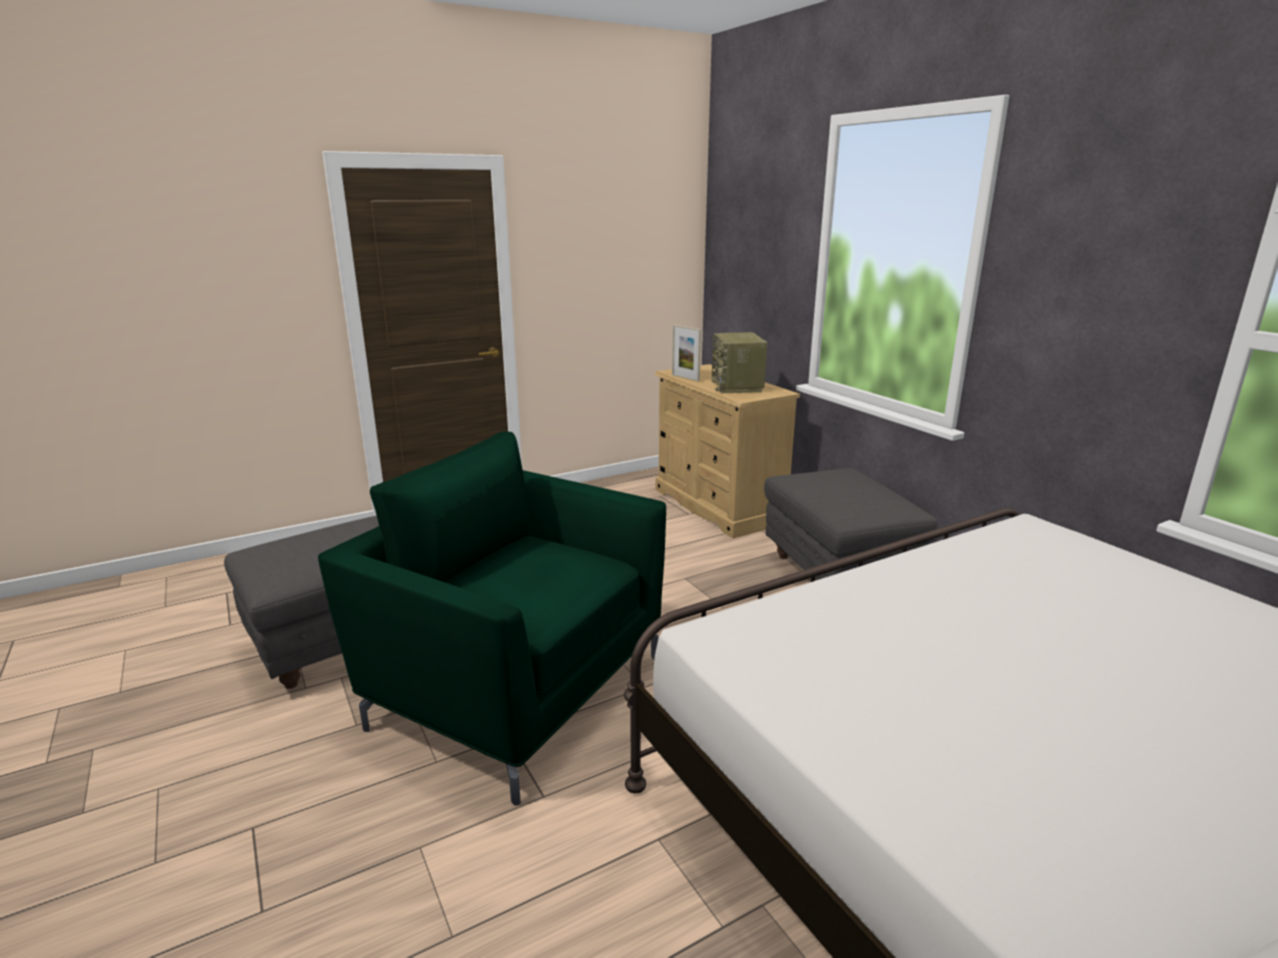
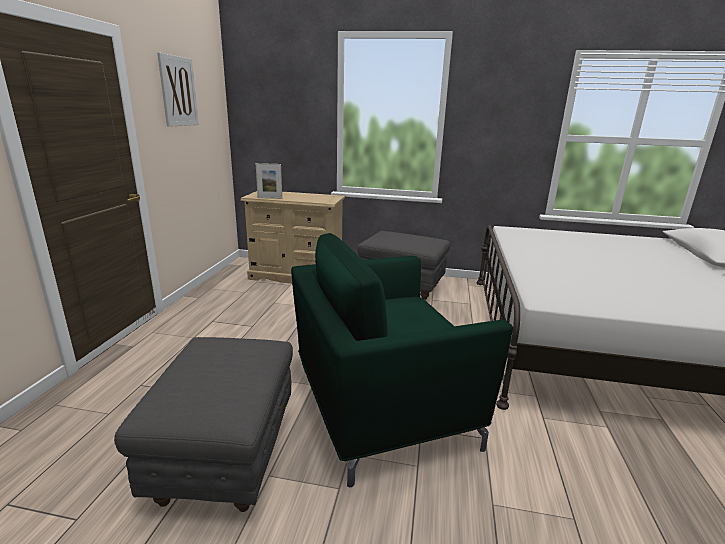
camera: 50 degrees left, 0 degrees up
(597, 223) = (178, 91): none -> picture
(737, 386) = (309, 197): radio -> none

